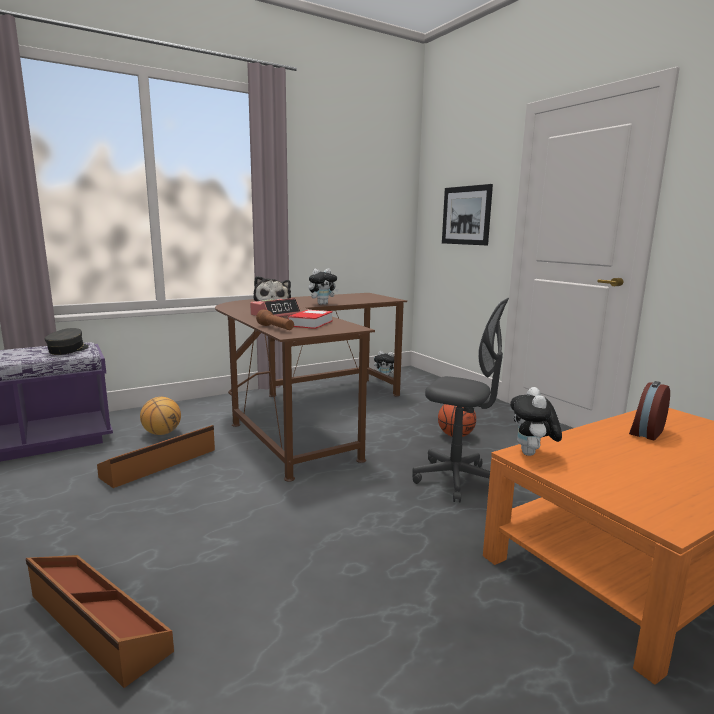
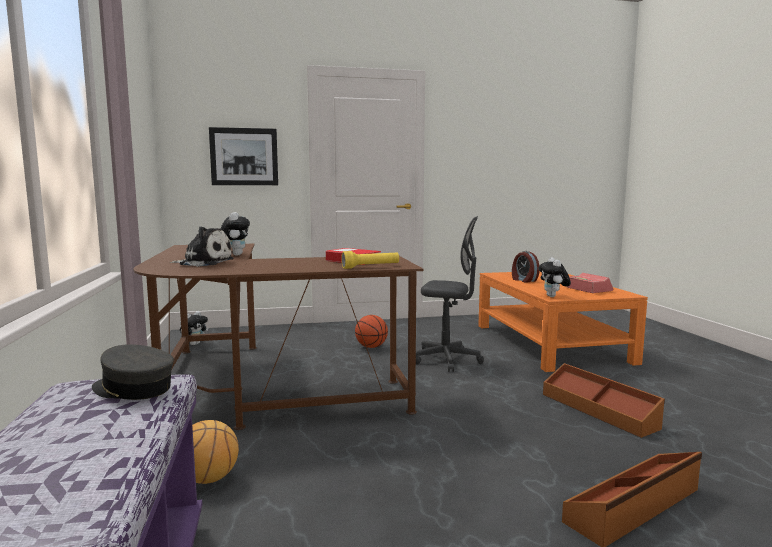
camera: 70 degrees left, 5 degrees down
(161, 463) = (320, 479): brown storage box -> brown storage box (598, 410)
(275, 315) = (286, 264): alarm clock -> alarm clock (588, 289)
(276, 328) = (371, 267): brown flashlight -> yellow flashlight
(456, 480) = (447, 360): grey office chair -> grey office chair turned 60 degrees clockwise
(532, 454) = (553, 297): plush toy -> plush toy turned 60 degrees clockwise

